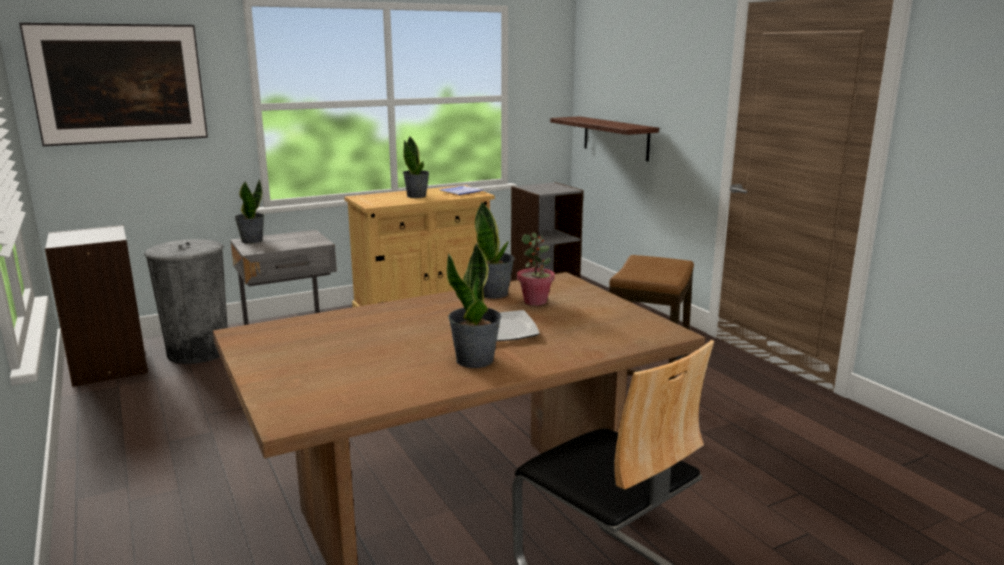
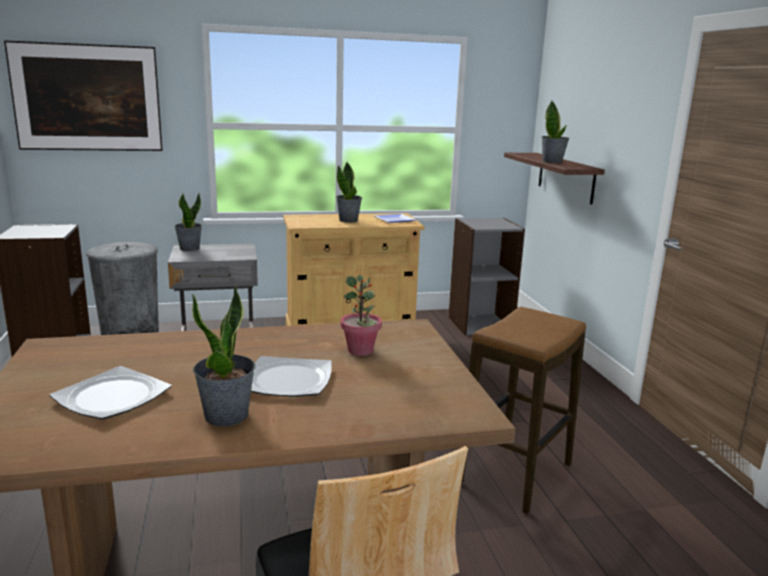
camera: 15 degrees right, 0 degrees up
(359, 361) = (112, 396): none -> plate
(493, 293) = (326, 335): potted plant -> potted plant (552, 162)

